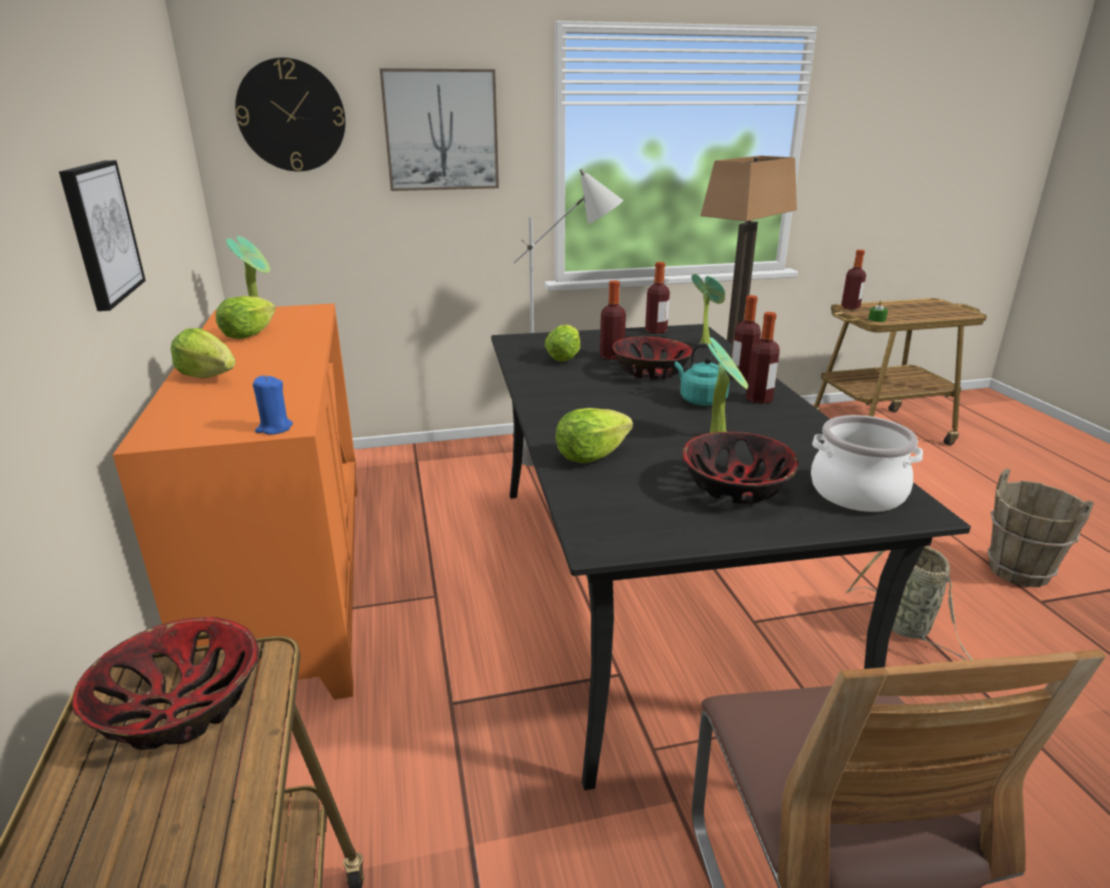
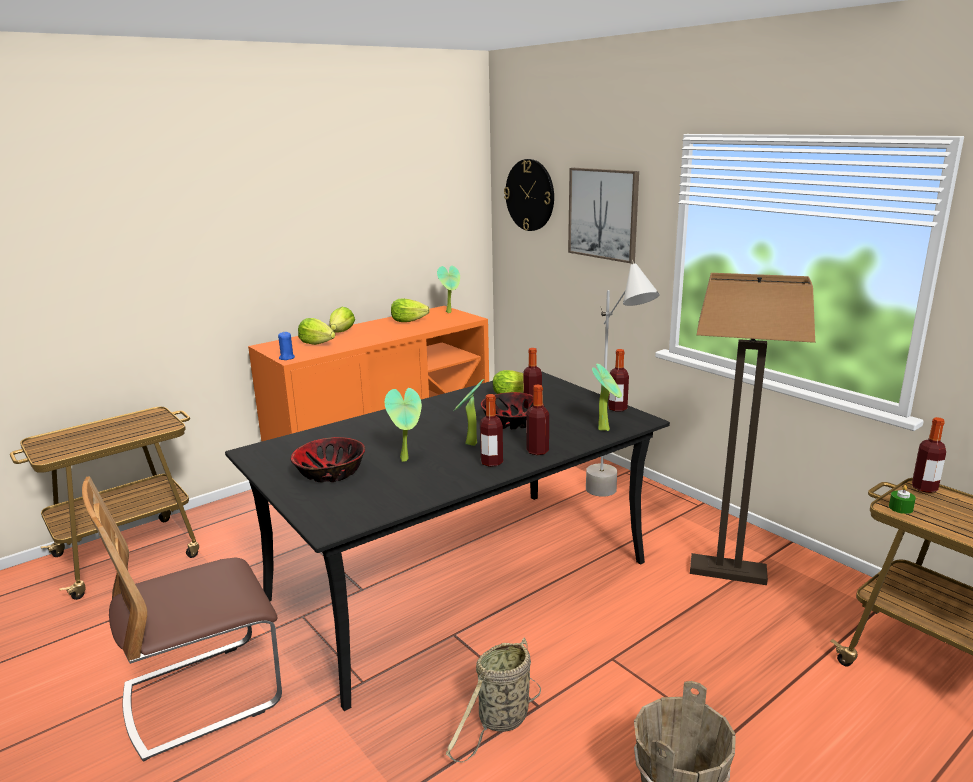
camera: 65 degrees right, 5 degrees down
(100, 232) = (304, 254): picture -> none
(181, 707) = (142, 424): bowl -> none
(590, 456) = (350, 432): lettuce -> lettuce (317, 343)
(700, 400) = (469, 445): turquoise kettle -> potted plant
(857, 492) = (345, 508): cooking pot -> none

